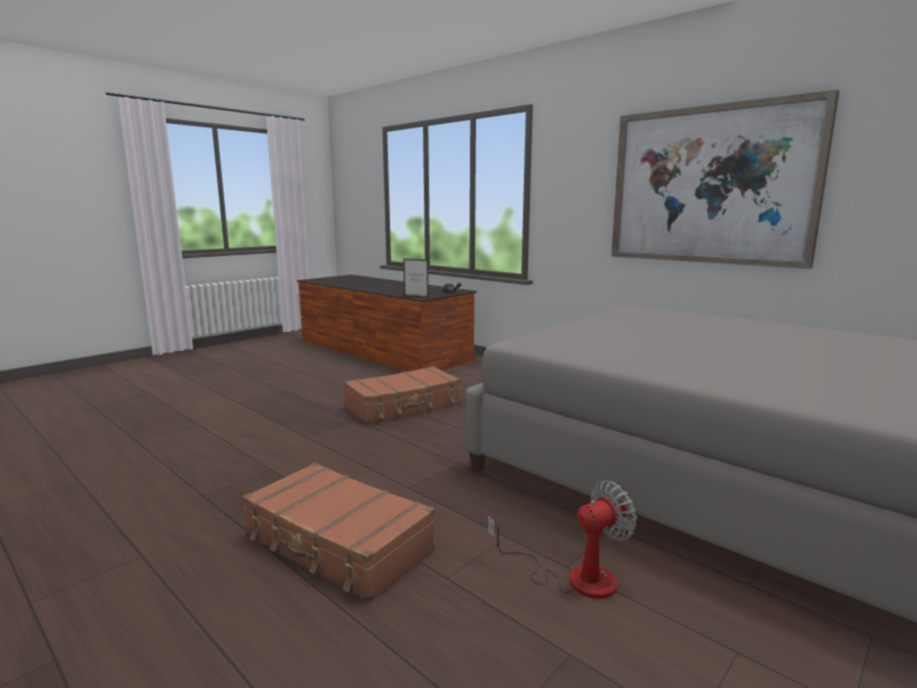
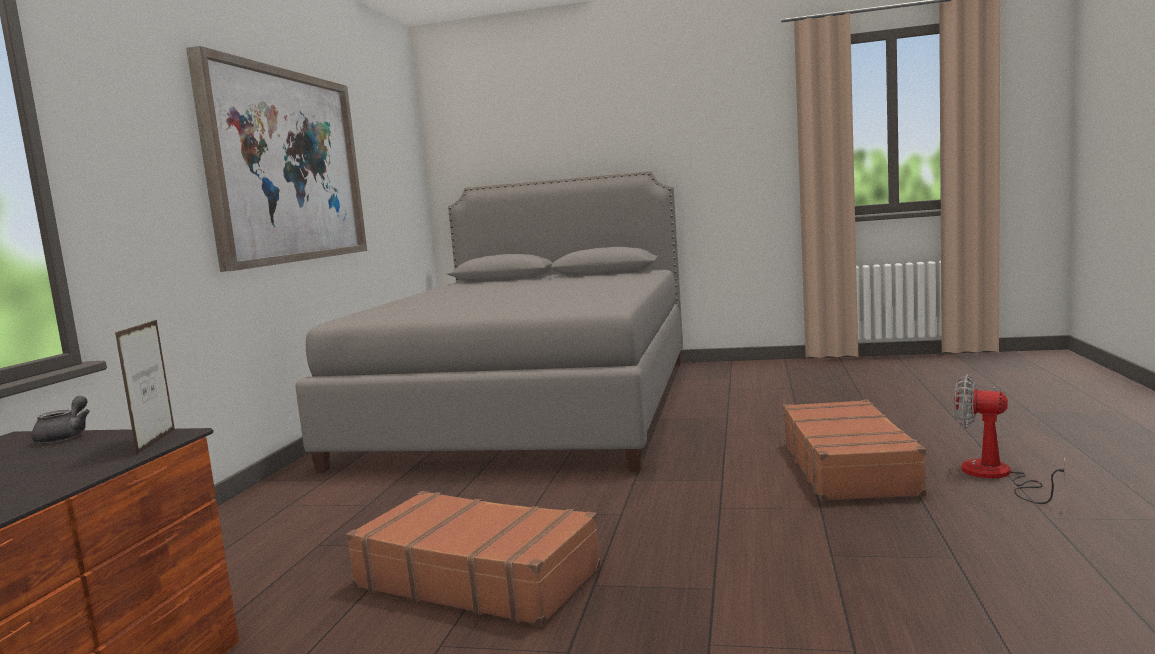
camera: 120 degrees left, 5 degrees down
(574, 577) = (734, 414): fan -> fan (996, 476)

